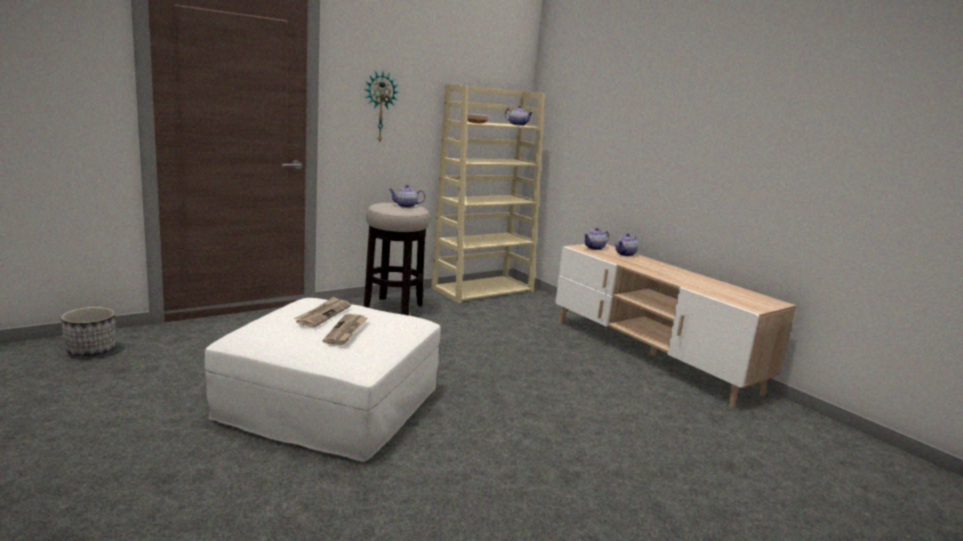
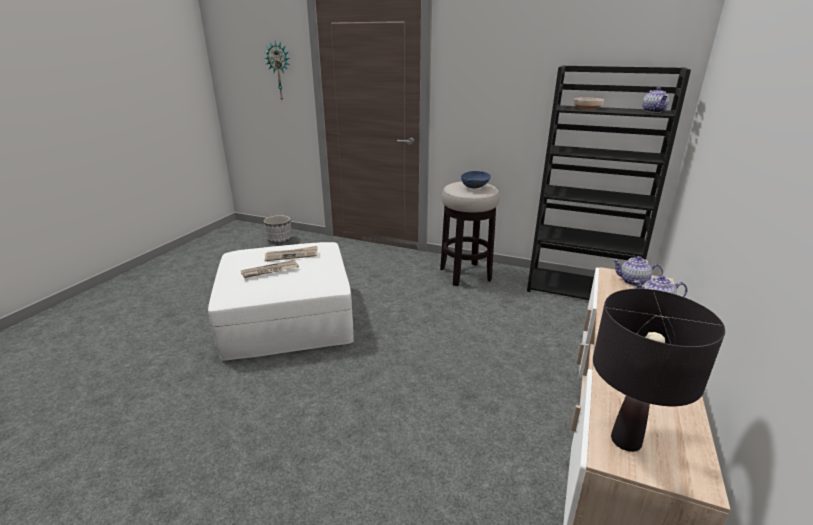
camera: 60 degrees right, 10 degrees up
(379, 107) = (486, 92): wall clock -> wall clock (280, 71)
(406, 206) = (475, 187): teapot -> blue bowl
(483, 289) = (581, 288): beige bookcase -> black bookcase
(745, 302) = (626, 441): none -> black table lamp

